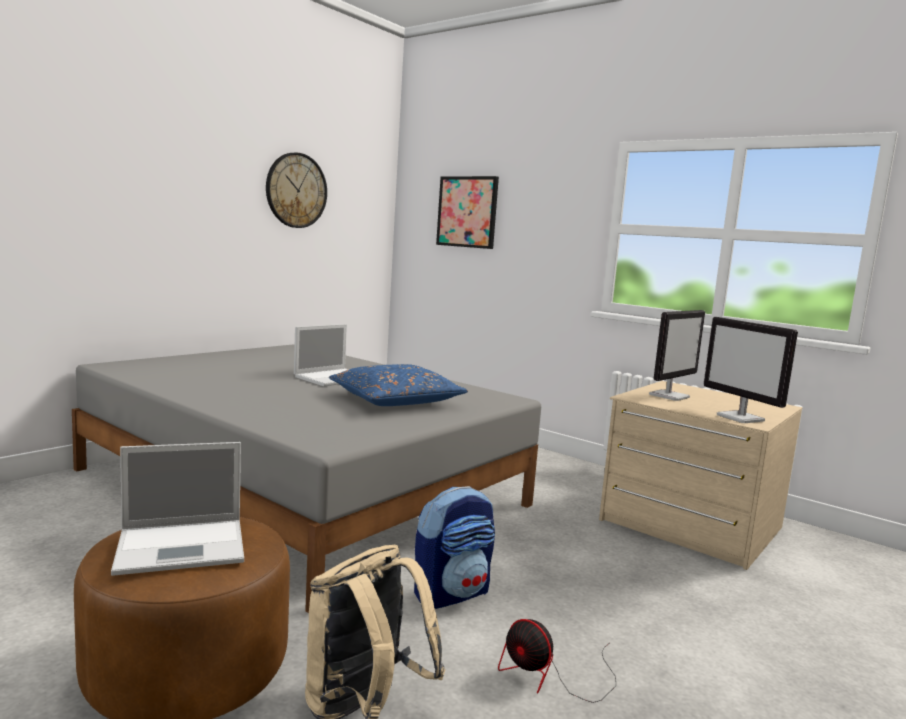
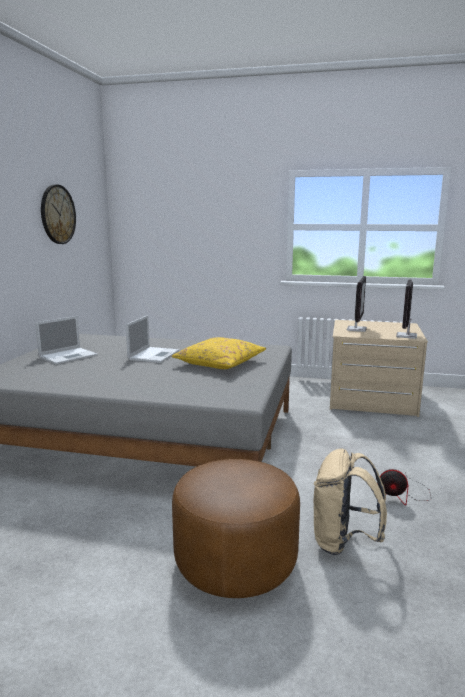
camera: 25 degrees left, 5 degrees up
(184, 546) = (240, 484): laptop -> laptop (69, 356)
(395, 400) = (219, 363): blue pillow -> yellow pillow
(452, 593) = (310, 471): backpack -> none
(467, 212) = (175, 219): picture -> none
(741, 418) = (406, 336): monitor -> monitor turned 75 degrees clockwise

